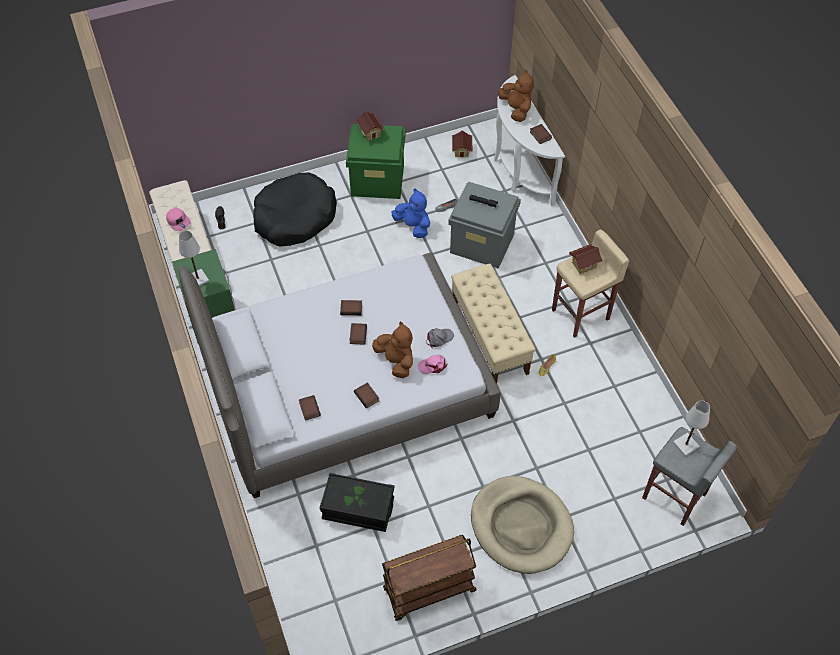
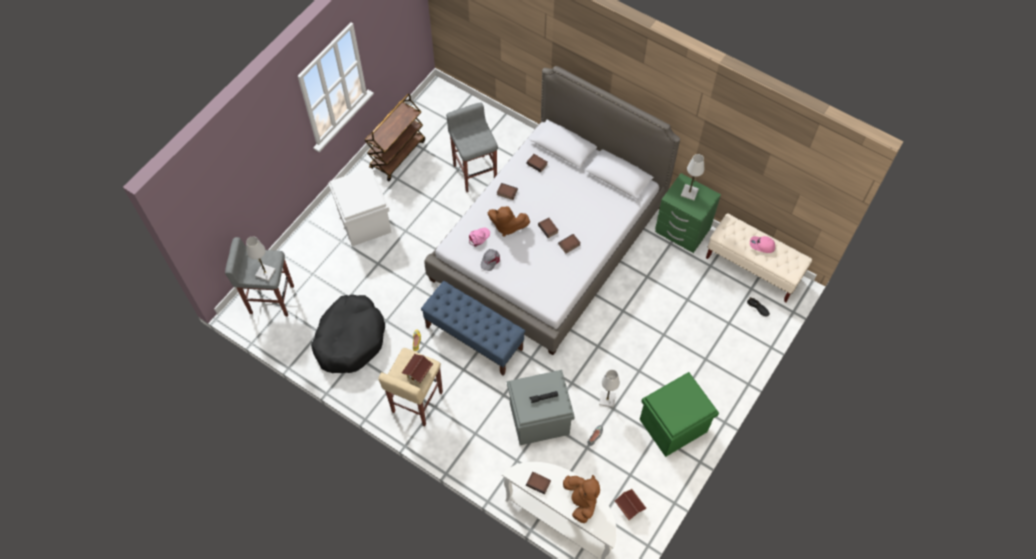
camera: 145 degrees right, 5 degrees up
(294, 217) = (705, 346): black dog bed -> black dog bed (350, 339)
(358, 509) = (475, 172): black storage box -> grey stool
(370, 133) = (692, 409): toy house -> none
(413, 226) = (607, 399): blue plush toy -> white table lamp
(489, 337) = (474, 338): beige bench -> blue bench
(516, 109) = (581, 501): brown plush toy -> brown plush toy turned 135 degrees counterclockwise
(521, 526) = (365, 221): beige dog bed -> white storage box

